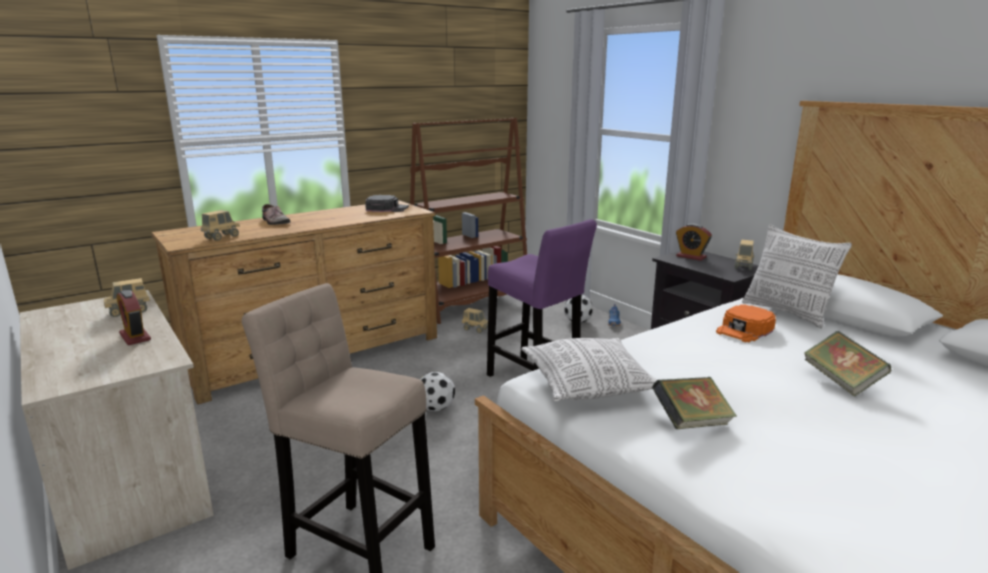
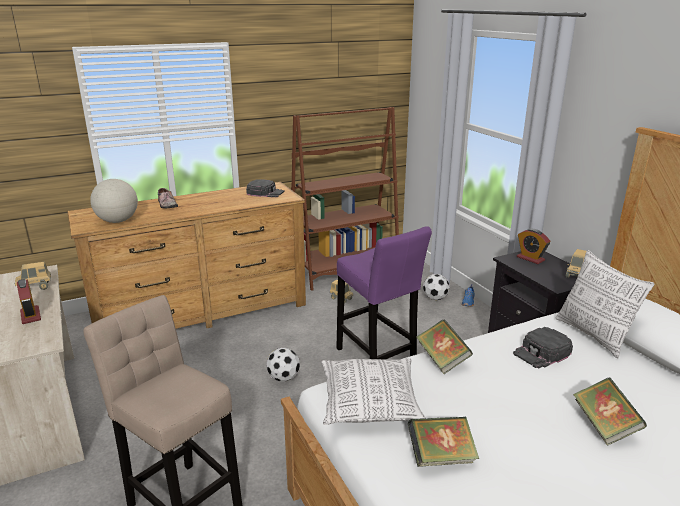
camera: 10 degrees right, 5 degrees up
(221, 237) = (118, 221): toy truck -> globe
(645, 342) = (442, 359): none -> book
(745, 330) = (542, 353): orange cap -> black cap

